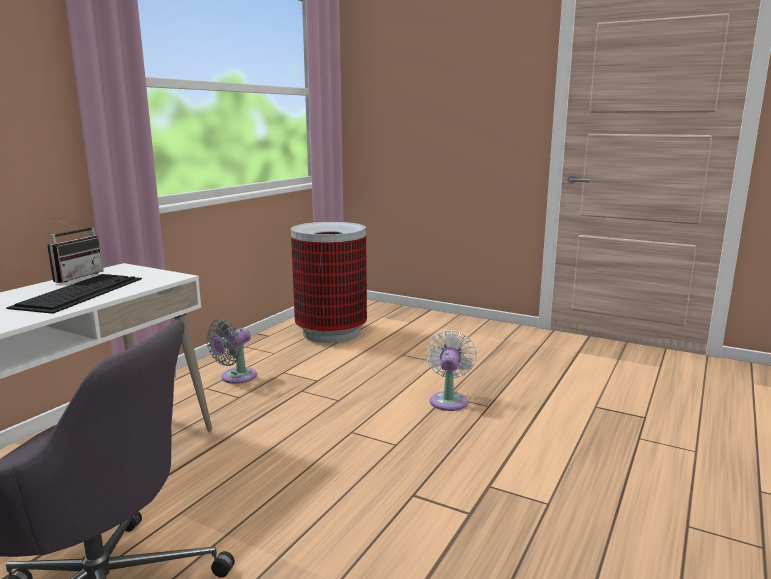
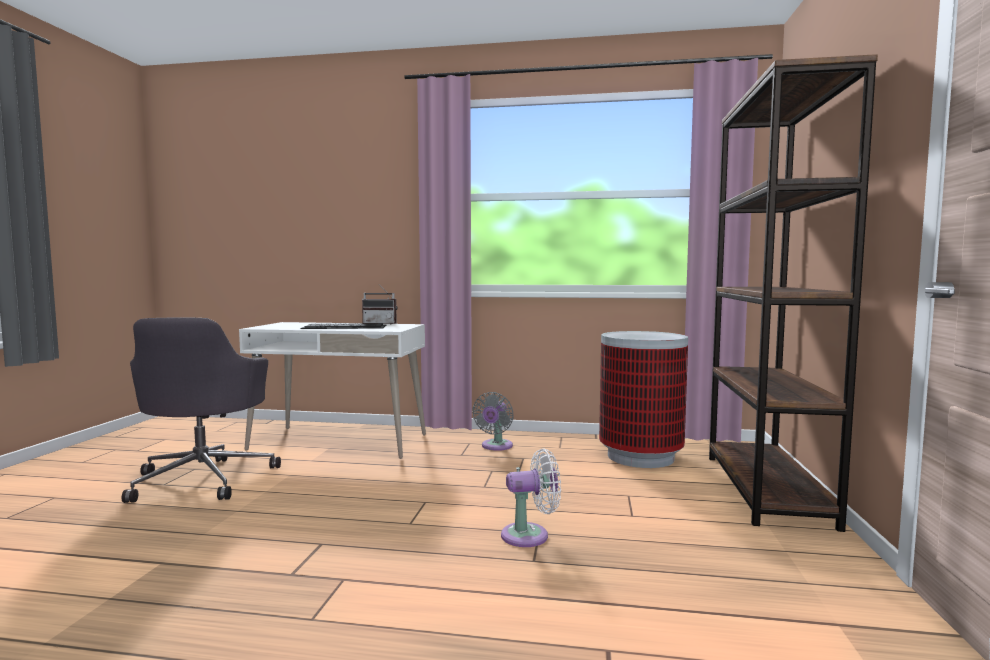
camera: 70 degrees right, 10 degrees down
(235, 377) = (495, 446): grey fan -> grey fan turned 90 degrees counterclockwise
(423, 318) = (766, 489): none -> brown bookcase

